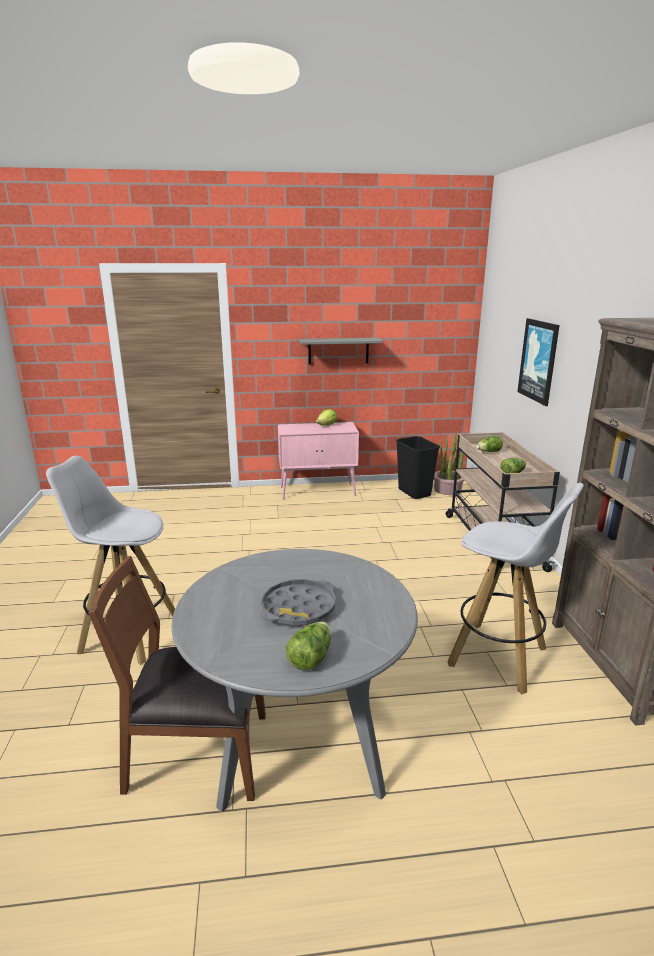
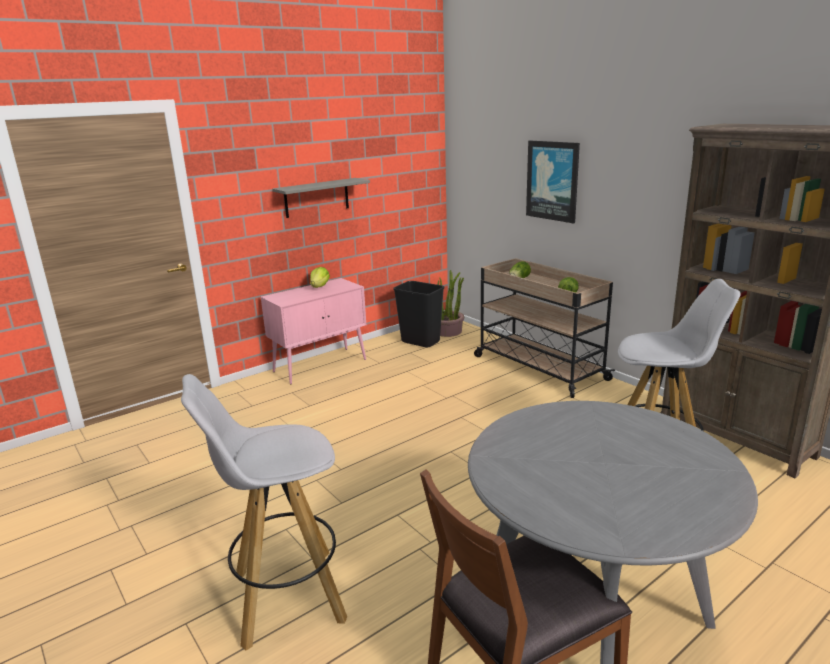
camera: 30 degrees left, 0 degrees up
(298, 608) = (612, 464): grey tray -> none
(310, 657) = (695, 502): lettuce -> none

